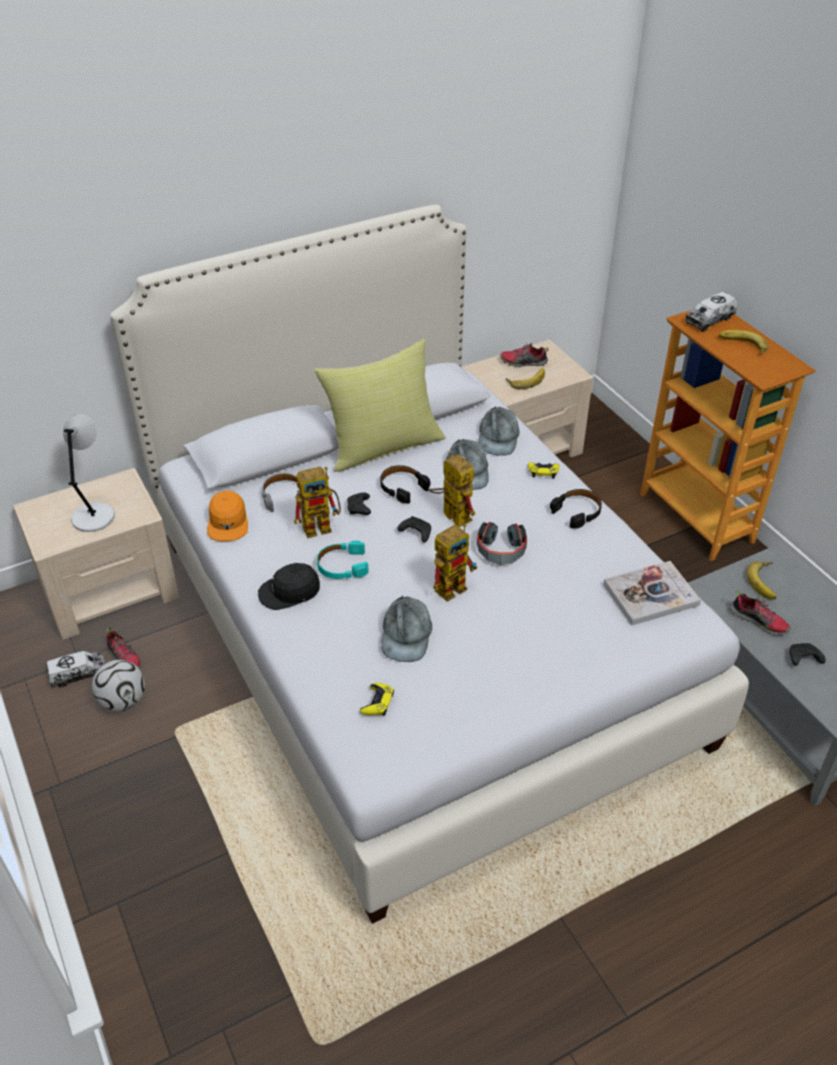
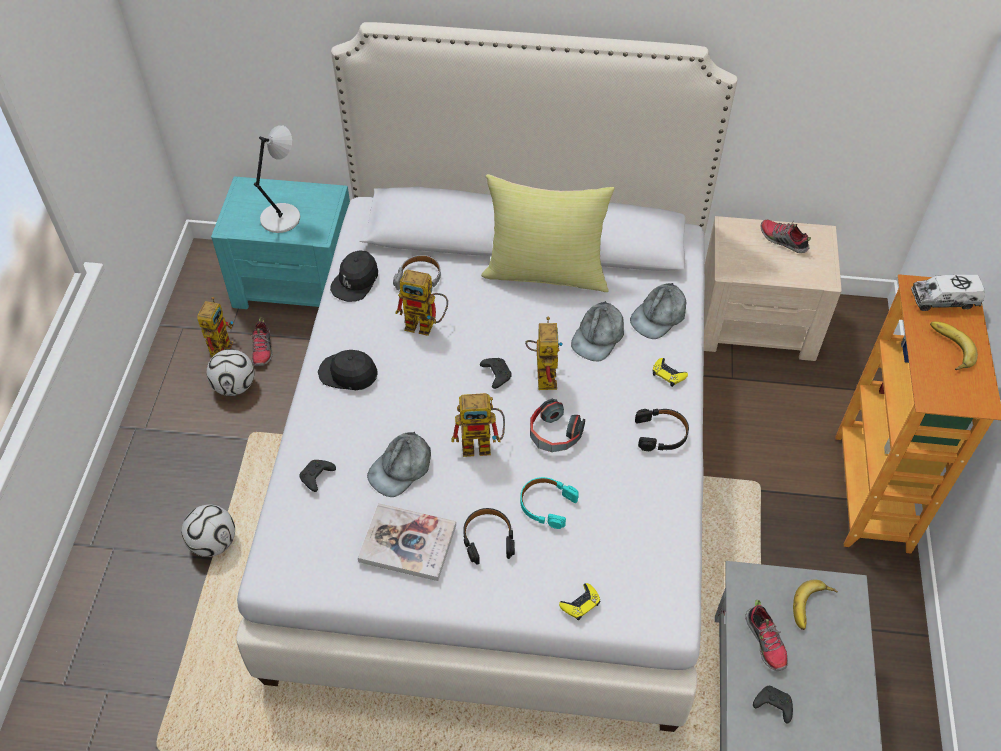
camera: 35 degrees right, 10 degrees up
(78, 674) = (221, 344): toy truck -> toy robot
(110, 590) = (297, 282): beige nightstand -> turquoise nightstand
(218, 839) = (213, 543): none -> football
(228, 522) = (355, 281): orange cap -> black cap
(342, 566) = (408, 373): turquoise headphones -> turquoise headphones (546, 505)
(359, 509) = (470, 325): black game controller -> black game controller (316, 478)
(377, 702) = (327, 515): yellow game controller -> yellow game controller (580, 604)
(402, 487) = (525, 323): black headphones -> black headphones (488, 538)
(526, 380) = (767, 261): banana -> none
(650, 595) = (649, 556): book -> book (407, 543)

